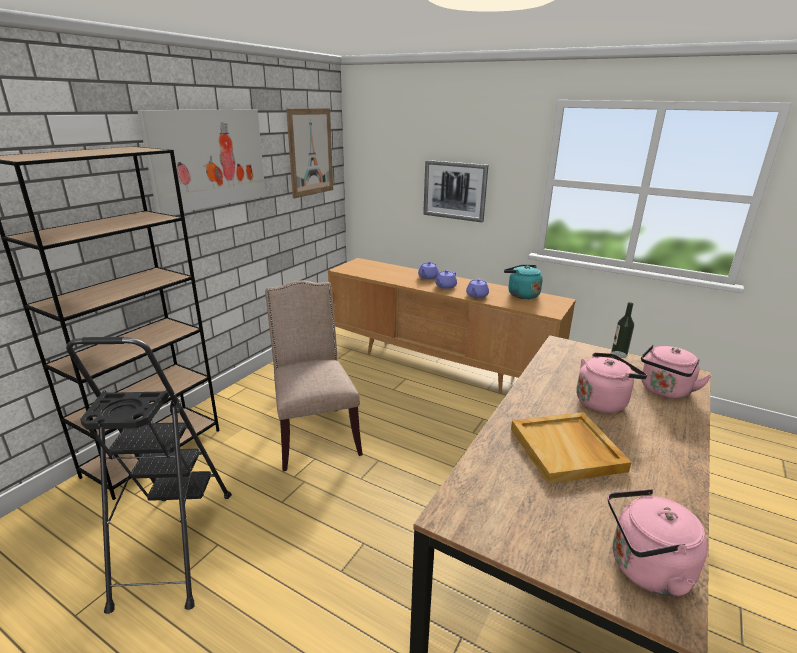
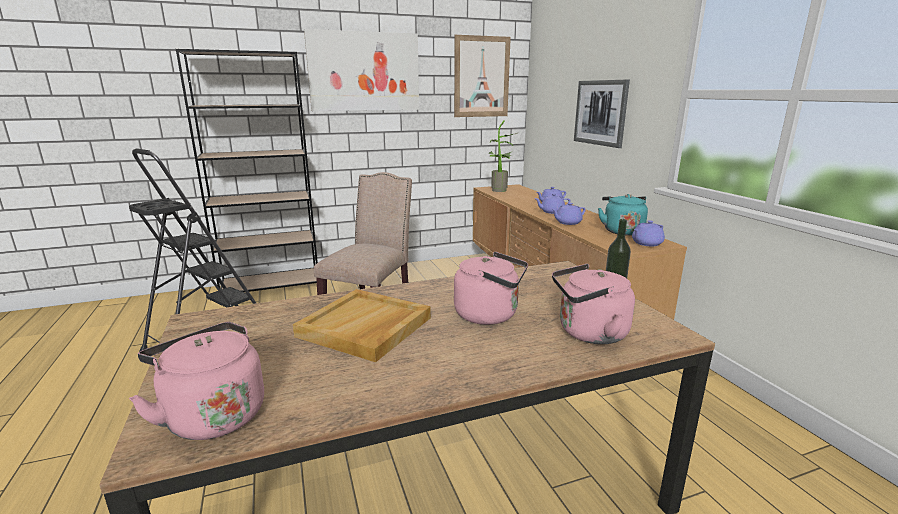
camera: 40 degrees right, 5 degrees down
(360, 270) = (500, 191): none -> potted plant
(554, 303) = (646, 243): none -> purple teapot

